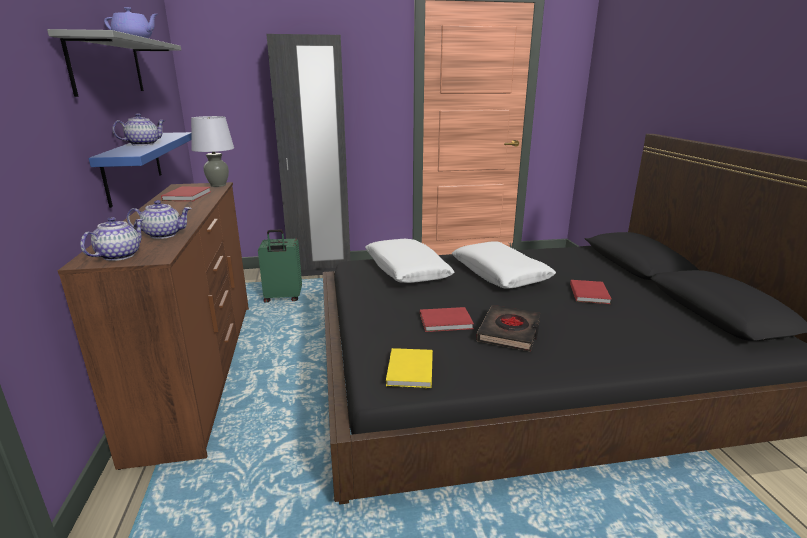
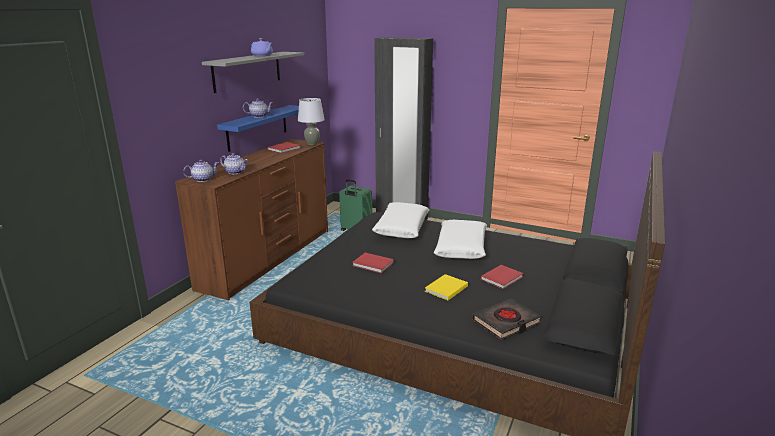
camera: 35 degrees right, 0 degrees up
(409, 371) = (311, 281): yellow book -> yellow book (445, 289)
(509, 332) = (399, 282): black book -> black book (506, 322)

